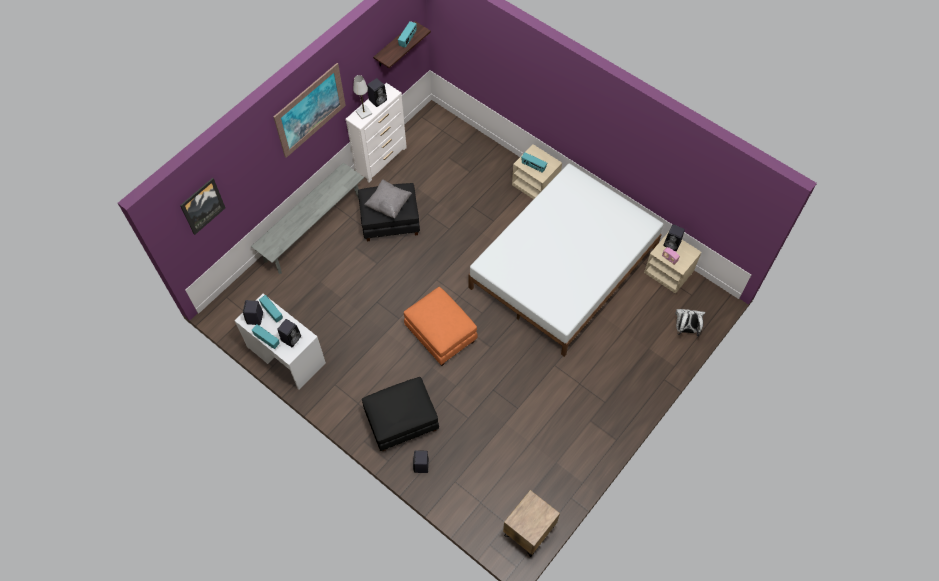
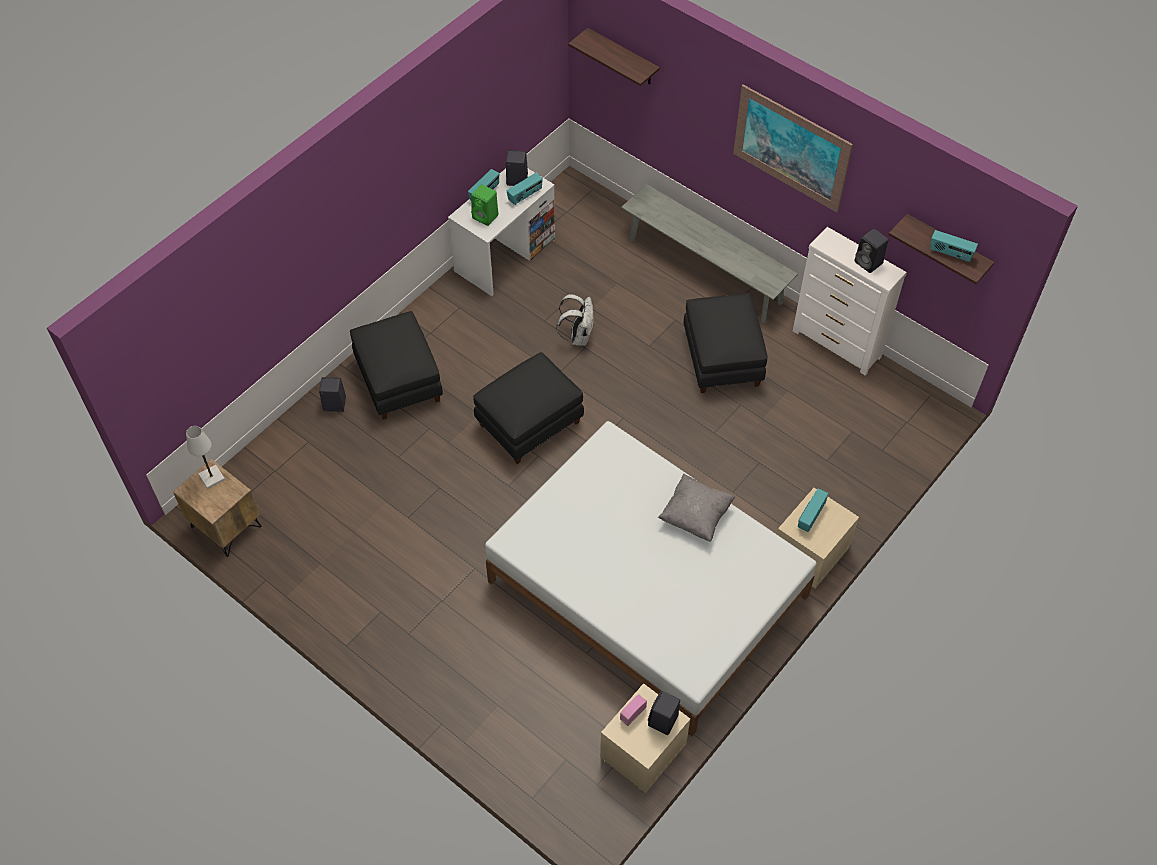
camera: 90 degrees right, 5 degrees down
(202, 205) = (623, 58): picture -> shelf
(291, 338) = (486, 217): black speaker -> green speaker
(364, 113) = (841, 247): white table lamp -> white table lamp (211, 477)
(389, 204) = (719, 325): grey pillow -> grey pillow (695, 516)
(440, 335) = (529, 423): orange ottoman -> black ottoman
(685, 329) = (530, 767): white backpack -> white backpack (578, 336)

